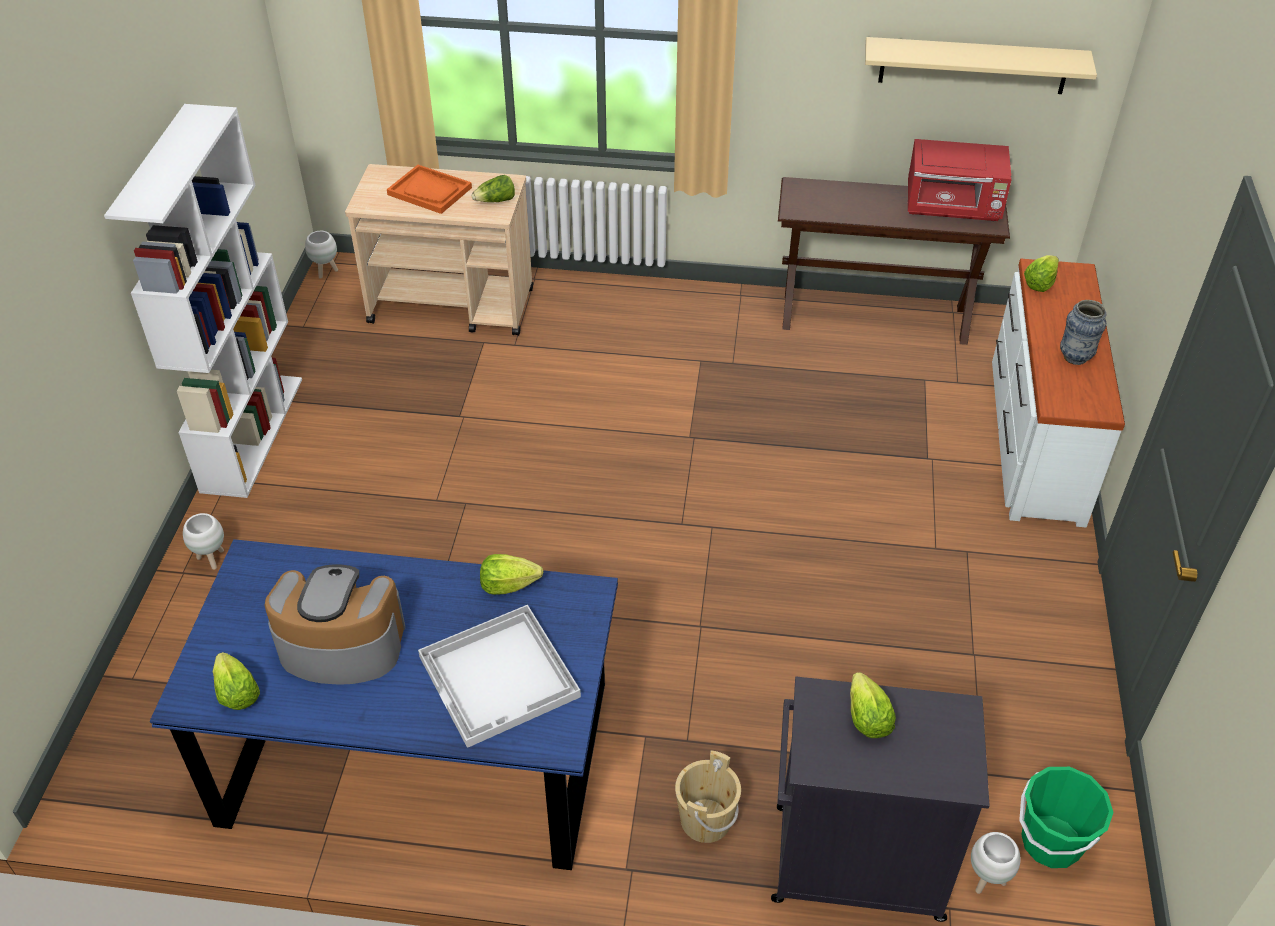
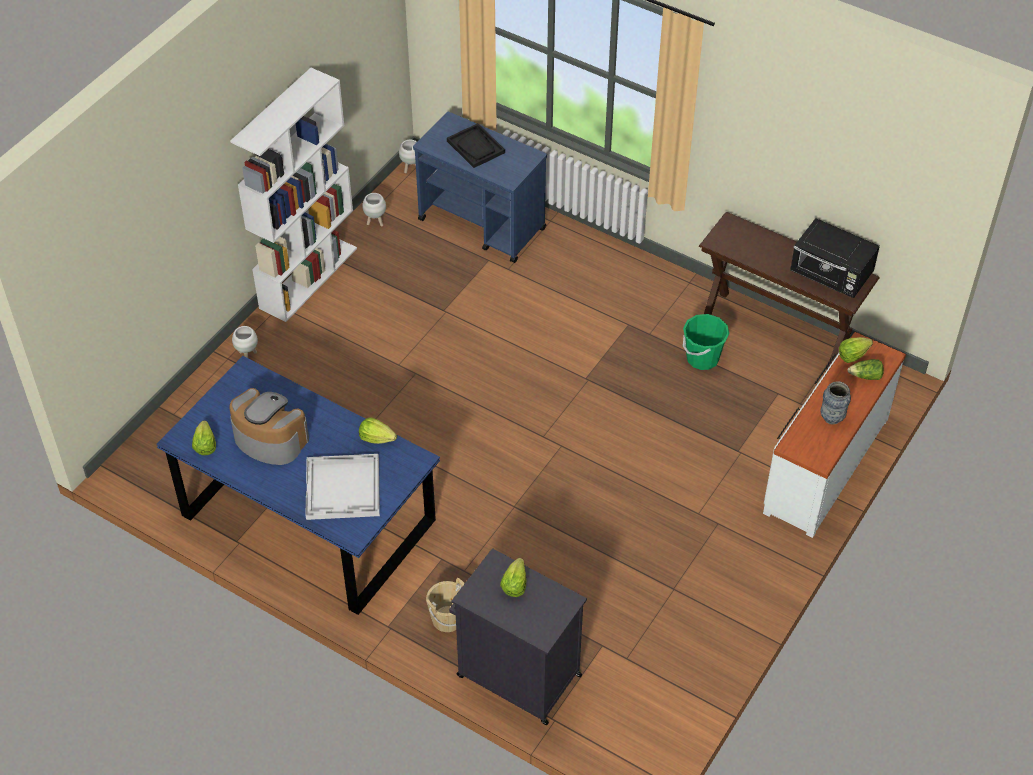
camera: 25 degrees right, 5 degrees up
(430, 191) = (476, 147): orange tray -> black tray
(453, 306) = (482, 225): beige cart -> blue cart
(495, 201) = (515, 169): lettuce -> lettuce (865, 376)
(953, 207) = (831, 276): red microwave -> black microwave
(973, 65) = (857, 183): beige shelf -> none
(987, 881) = (586, 715): white planter -> white planter (375, 222)
(1051, 842) = (639, 711): green bucket -> green bucket (702, 358)

